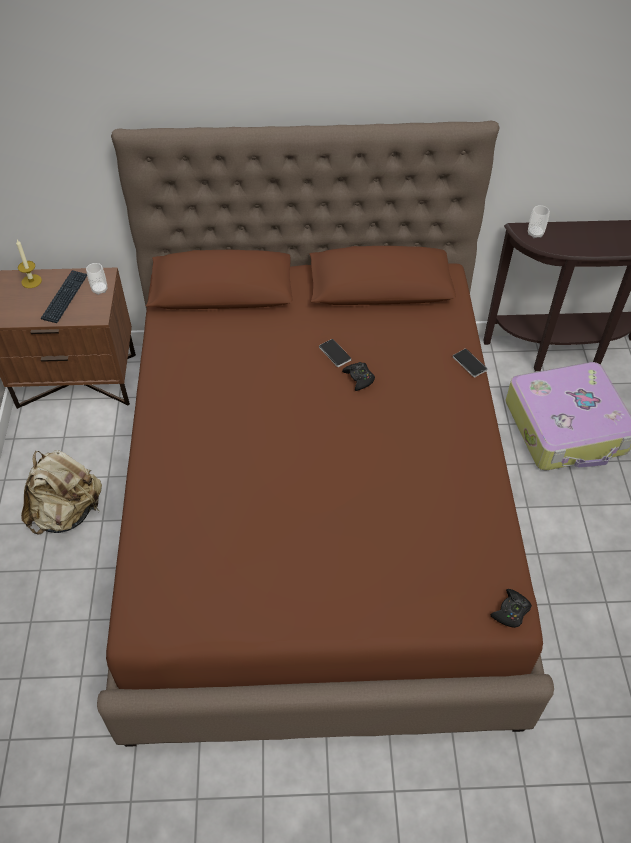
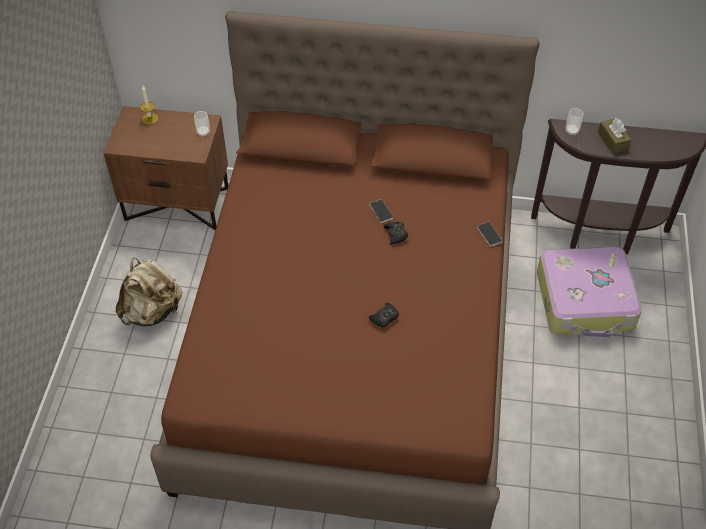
camera: 10 degrees right, 0 degrees up
(65, 297) = (175, 135): keyboard -> none
(511, 611) = (470, 431): black game controller -> black game controller (384, 318)
(583, 239) = (612, 140): none -> brown tissue box

